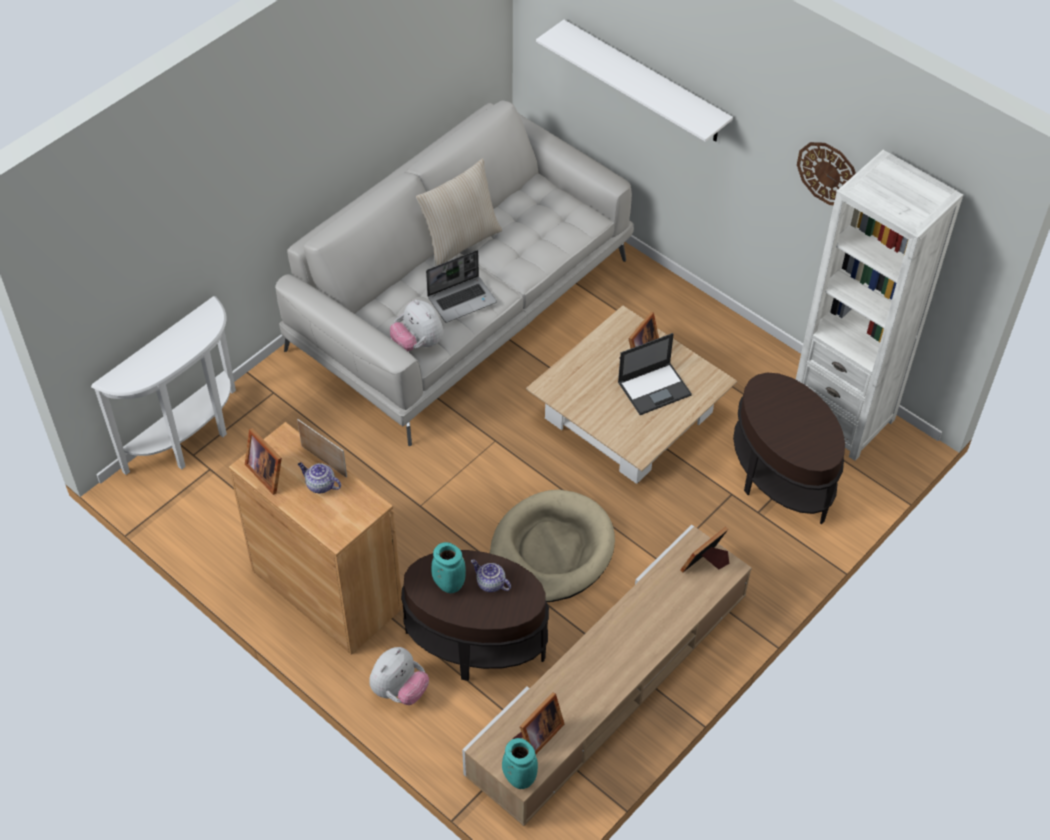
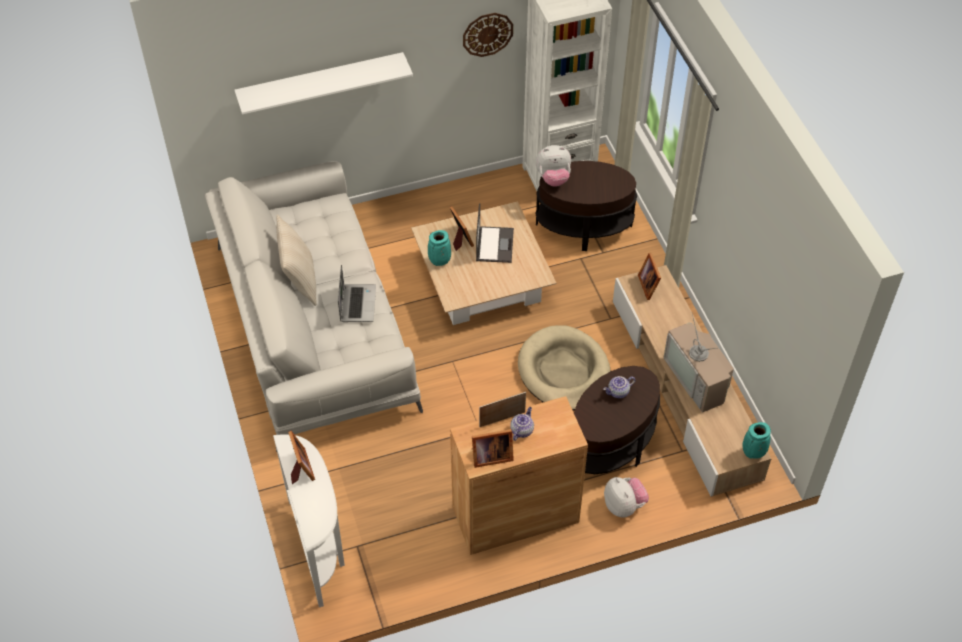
camera: 60 degrees left, 0 degrees up
(320, 485) = (522, 430): teapot -> teapot turned 150 degrees clockwise
(418, 343) = (378, 346): plush toy -> plush toy (553, 178)
(448, 584) = (605, 415): turquoise vase -> turquoise vase (439, 262)
(537, 735) = (727, 430): picture frame -> picture frame (300, 468)
(595, 673) = (698, 379): none -> television

